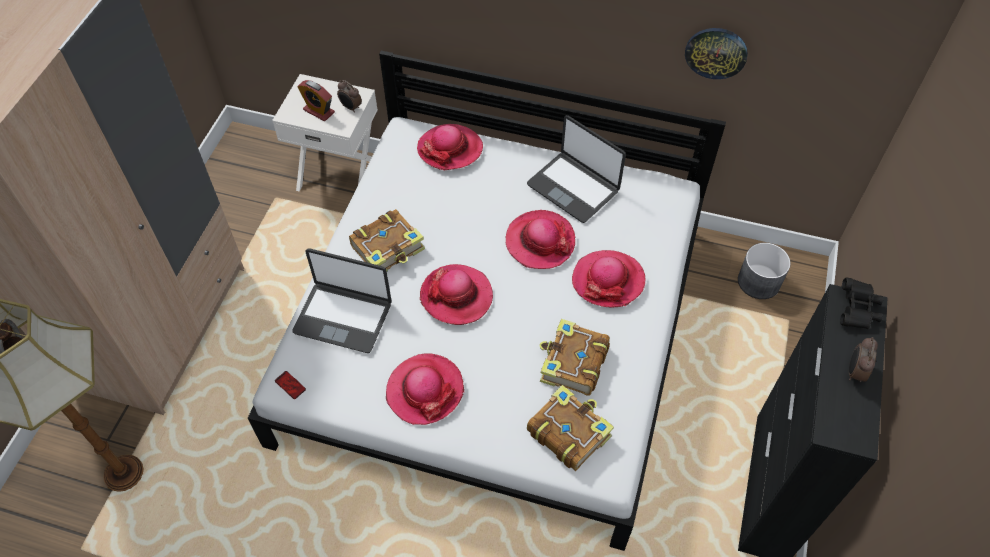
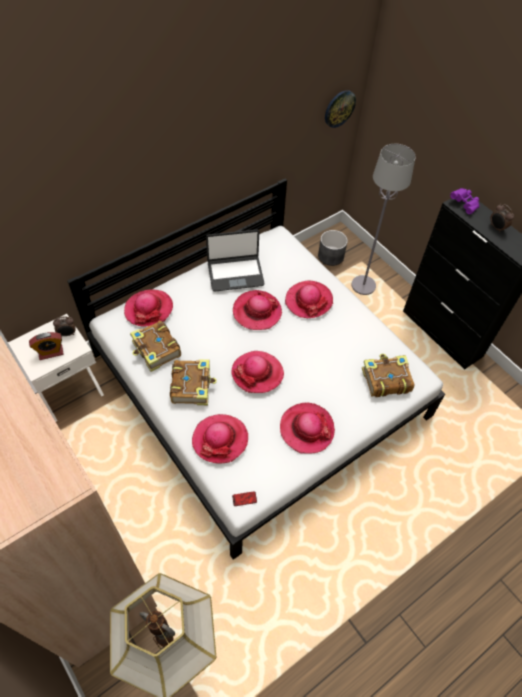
camera: 55 degrees left, 0 degrees up
(343, 317) = (220, 439): laptop -> hat
(572, 364) = (346, 350): book -> book (156, 350)
(716, 52) = (270, 140): wall clock -> wall clock (339, 108)
(750, 346) = (363, 285): none -> grey floor lamp
(857, 310) = (464, 204): black binoculars -> purple binoculars

